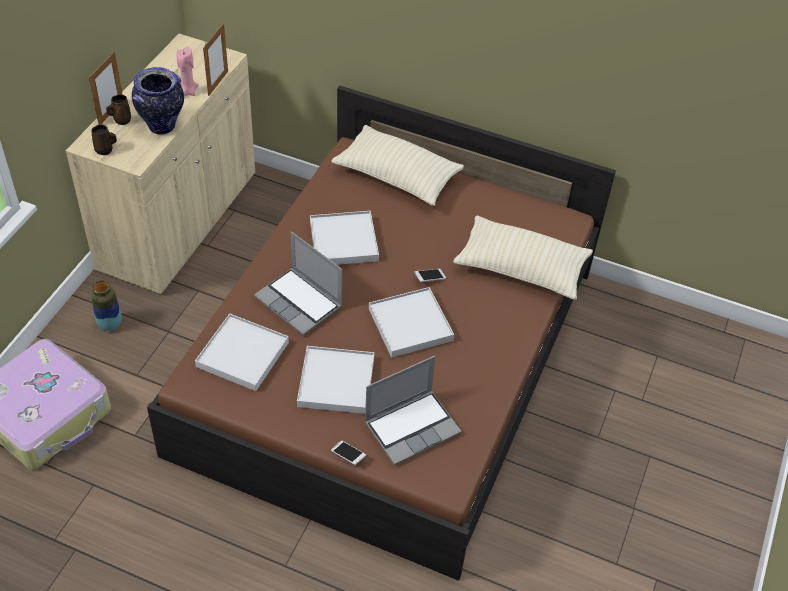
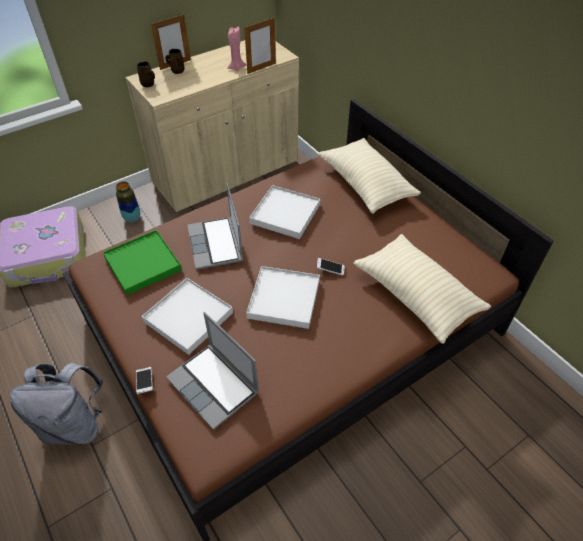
camera: 35 degrees right, 0 degrees up
(162, 126) = (199, 82): vase -> none
(242, 354) = (143, 264): white tray -> green tray
(250, 558) = (75, 425): none -> grey backpack
(412, 427) = (215, 386): laptop -> laptop turned 45 degrees clockwise

